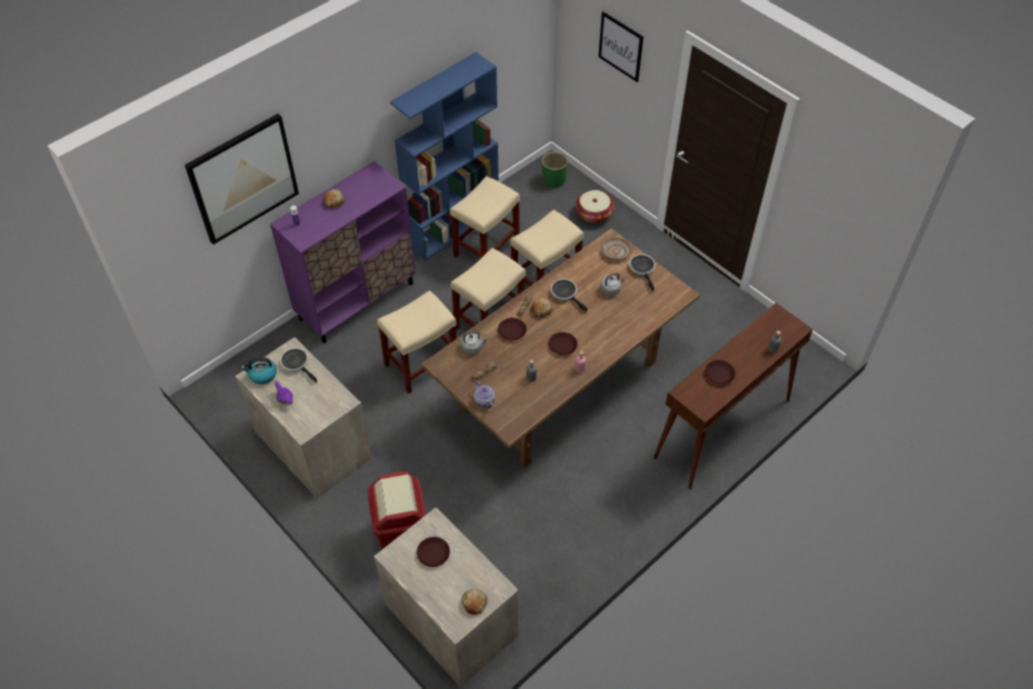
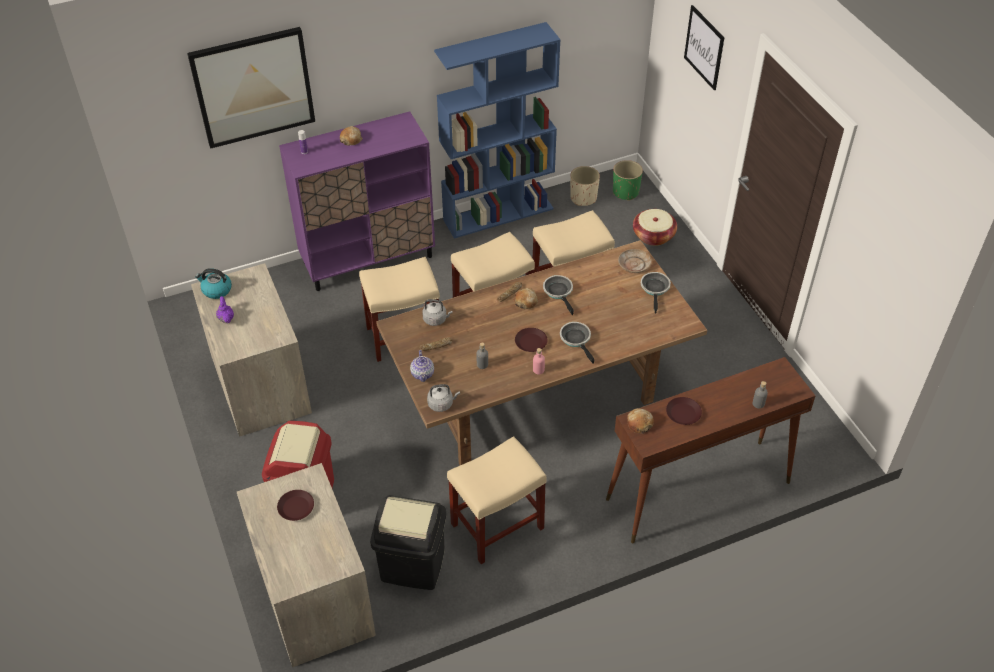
camera: 20 degrees right, 5 degrees down
(297, 364) = (254, 289): frying pan -> frying pan (576, 340)
(474, 603) = (313, 569): bread -> bread (639, 423)
(486, 249) = (522, 242): beige stool -> beige stool (496, 527)
(512, 331) = (484, 314): brown plate -> none
(520, 194) = (583, 198): none -> beige planter
(521, 566) = (412, 565): none -> black trash can
(611, 290) = (610, 300): grey kettle -> grey kettle (442, 404)

